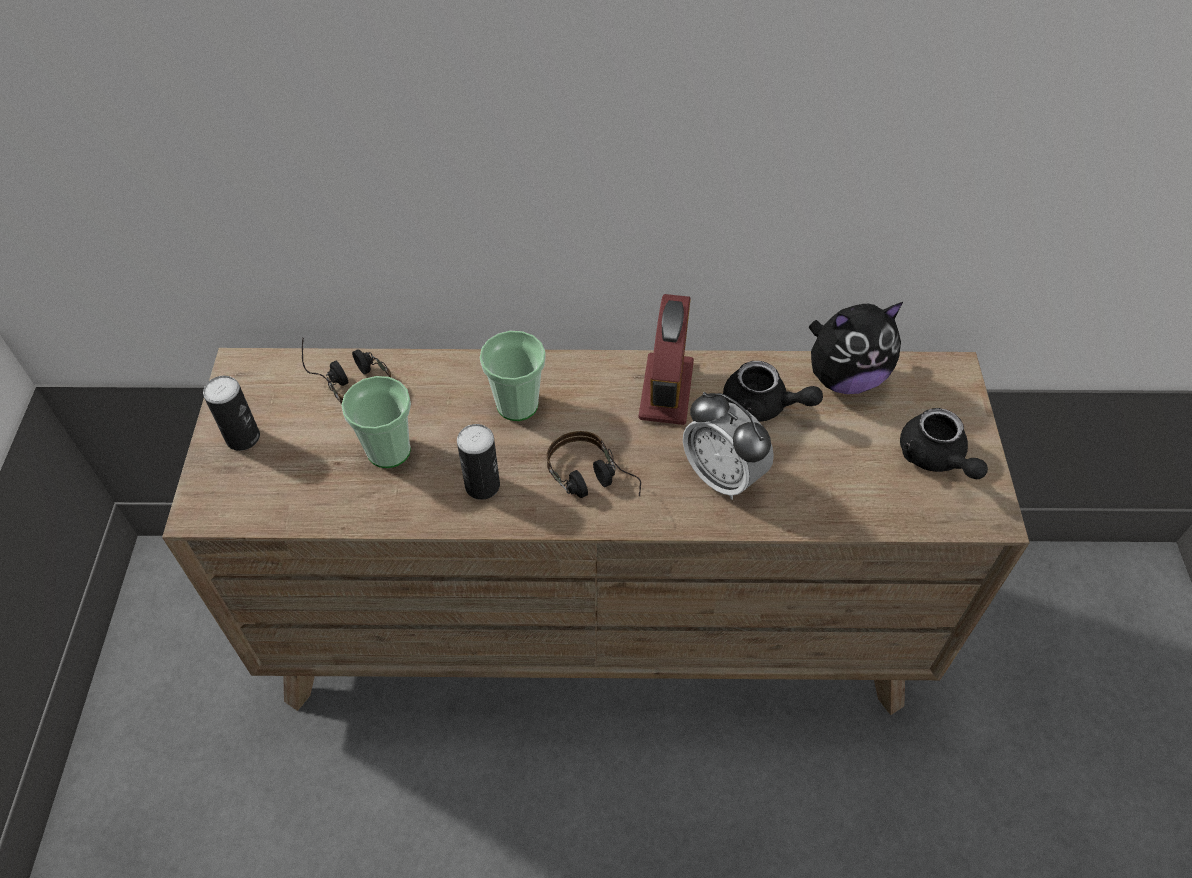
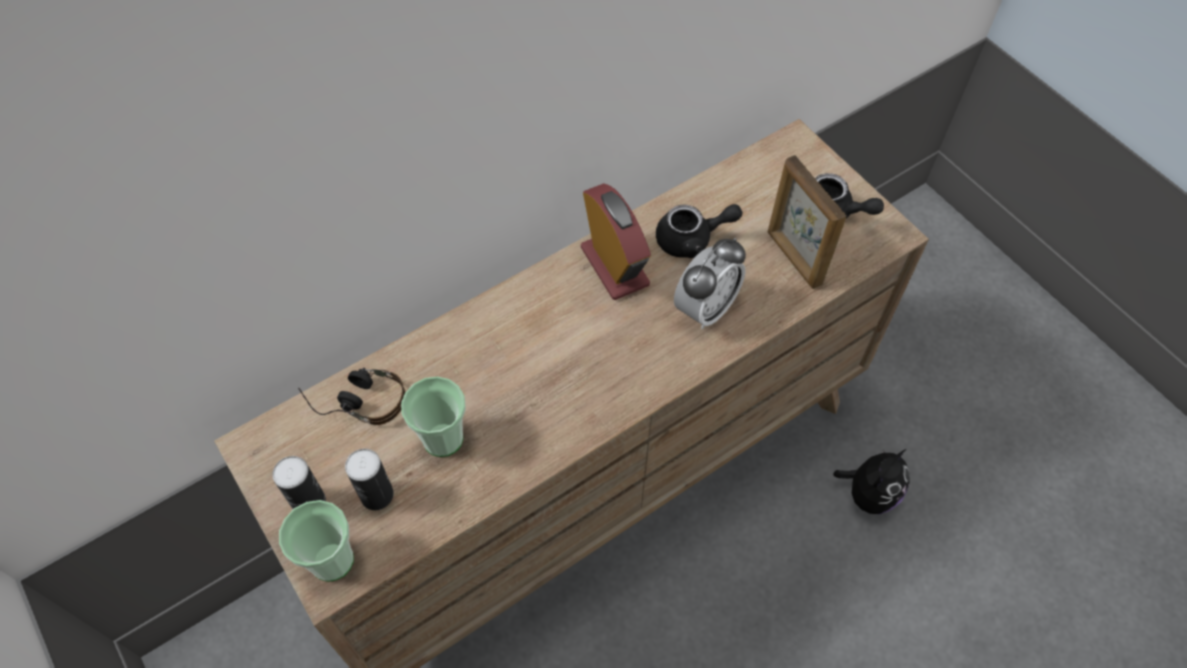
camera: 35 degrees left, 5 degrees up
(482, 485) = (540, 421): can -> can (377, 495)
(517, 404) = (512, 342): cup -> cup (332, 560)
(593, 483) = (620, 368): headphones -> none
(722, 476) = (705, 308): alarm clock -> alarm clock turned 60 degrees counterclockwise
(844, 377) = (729, 186): plush toy -> plush toy (869, 493)
(855, 479) = (793, 258): none -> picture frame

